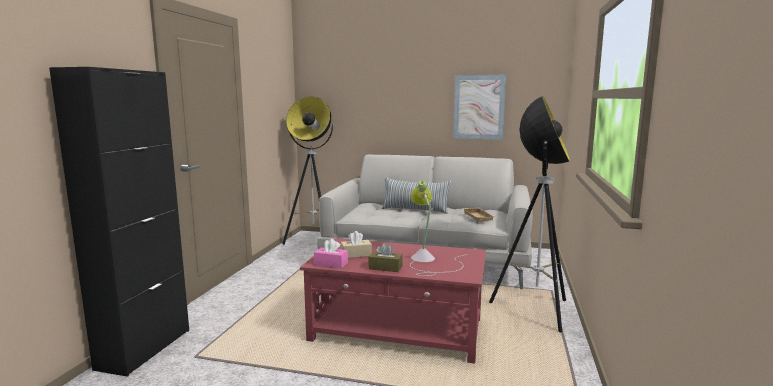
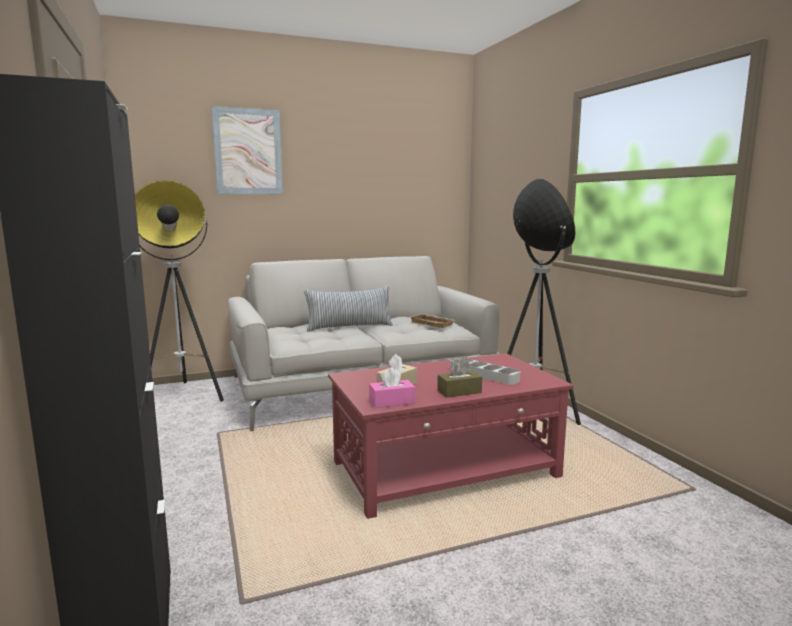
camera: 35 degrees left, 0 degrees up
(429, 261) = (484, 375): table lamp -> grey tray
(479, 107) = (382, 197): picture -> picture (248, 151)

